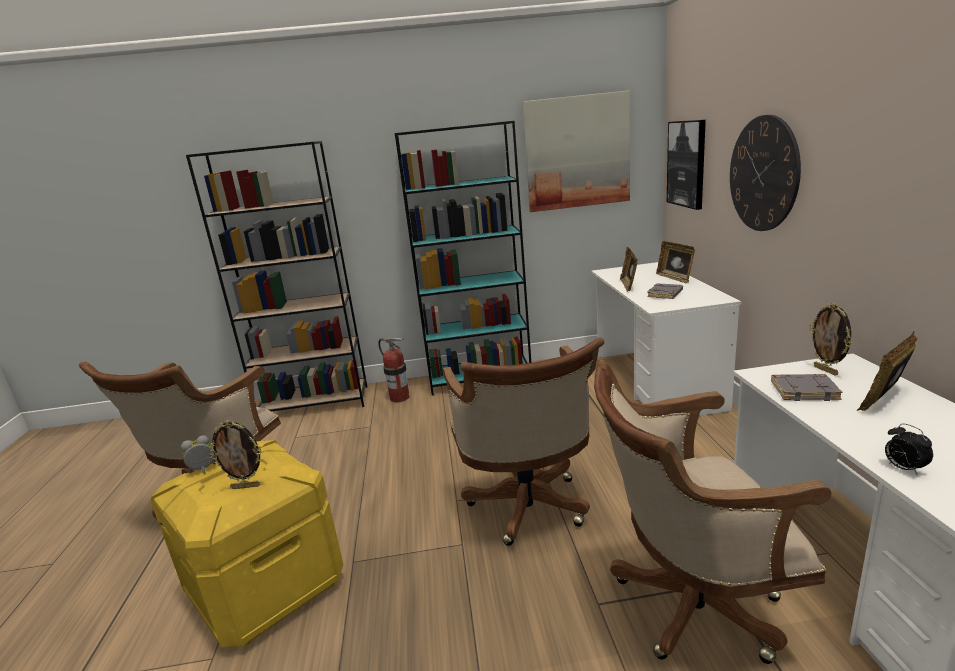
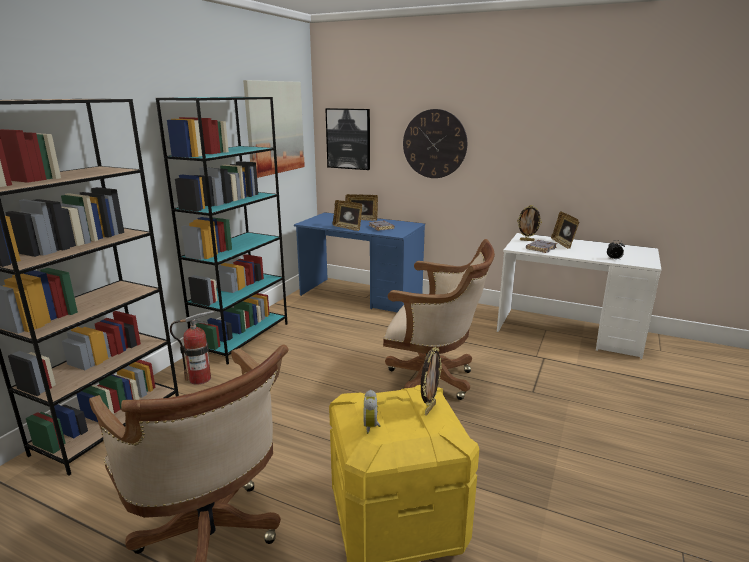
camera: 60 degrees left, 0 degrees up
(656, 381) = (361, 296): white desk -> blue desk
(690, 607) = (553, 371): office chair -> none

